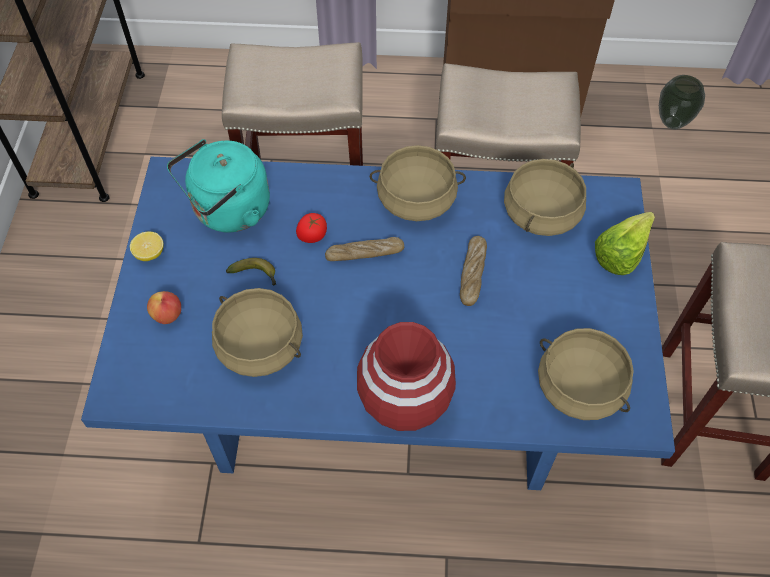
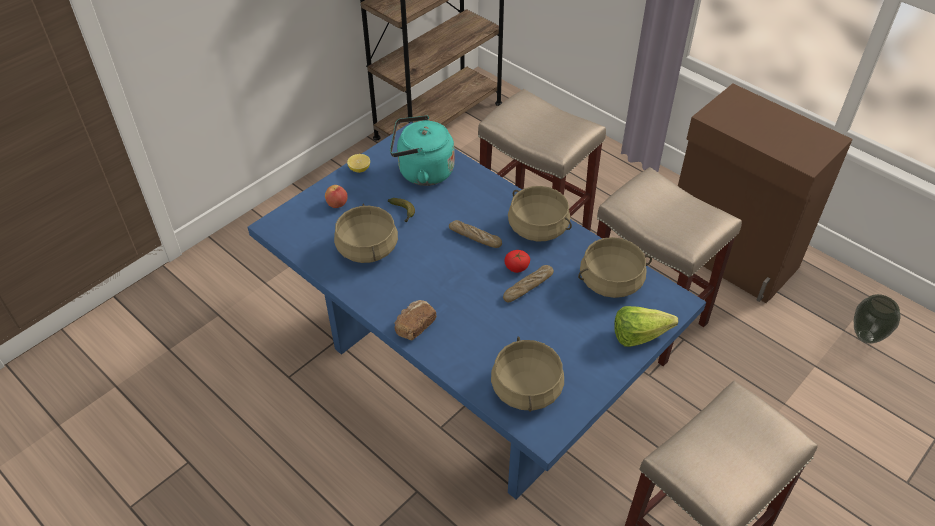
camera: 40 degrees right, 10 degrees down
(312, 236) = (455, 211): tomato -> tomato (516, 268)
(405, 401) = (414, 326): red vase -> bread

